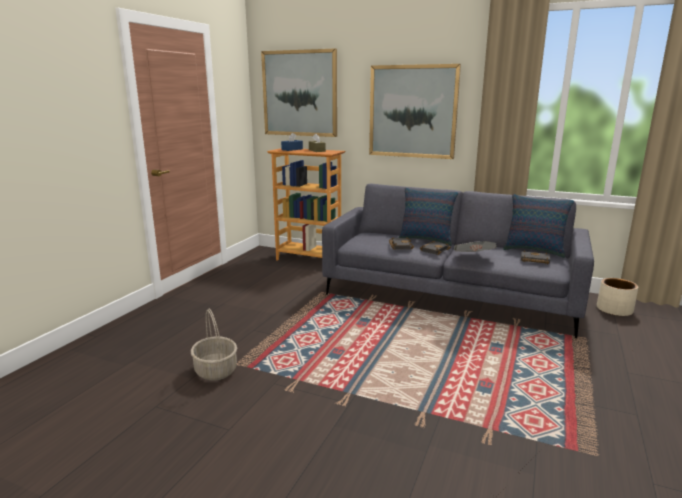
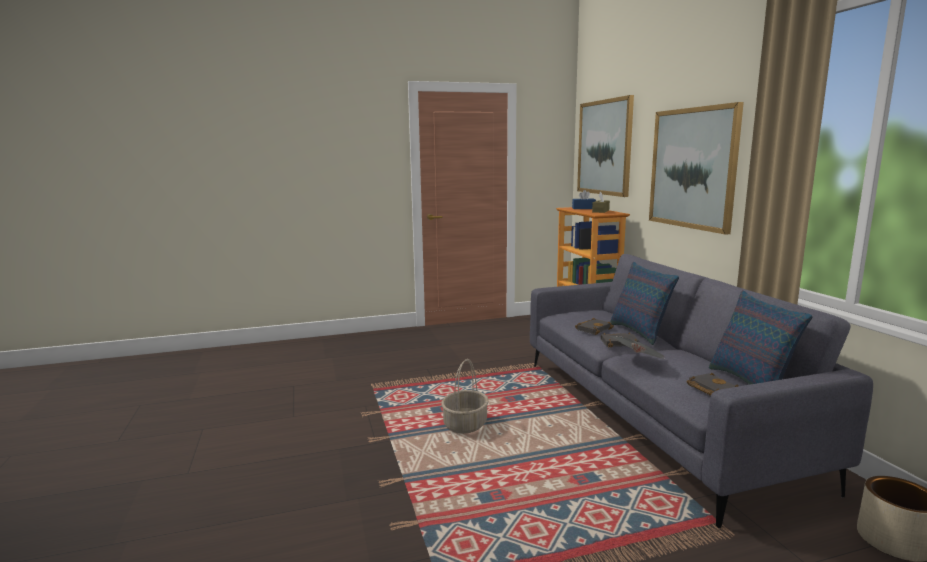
camera: 50 degrees right, 5 degrees down
(216, 371) = (355, 382): basket -> basket (465, 425)

